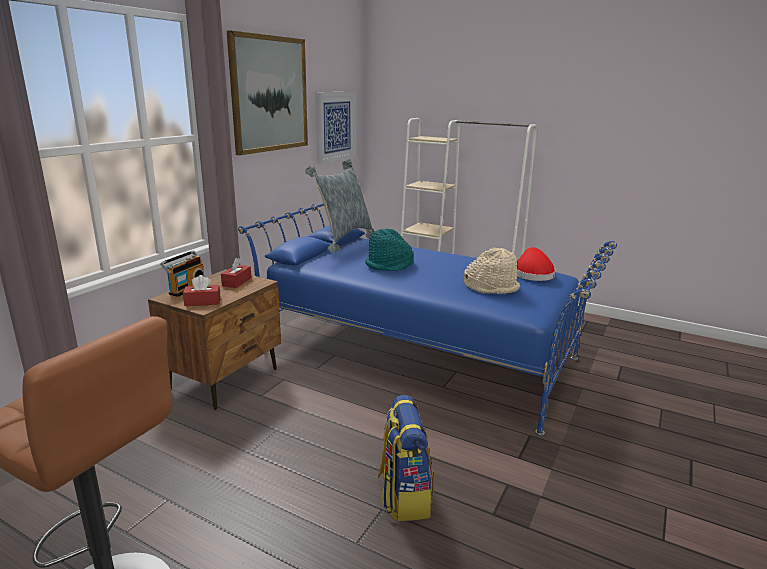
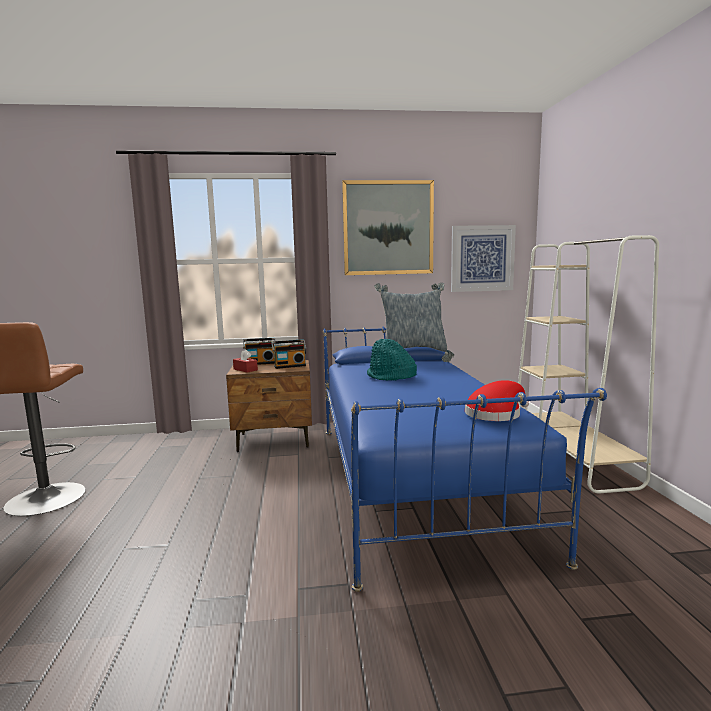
camera: 55 degrees right, 10 degrees down
(237, 282) = (290, 366): red tissue box -> radio
(404, 496) = (190, 548): backpack -> none
(491, 287) = (412, 409): beige hat -> none

